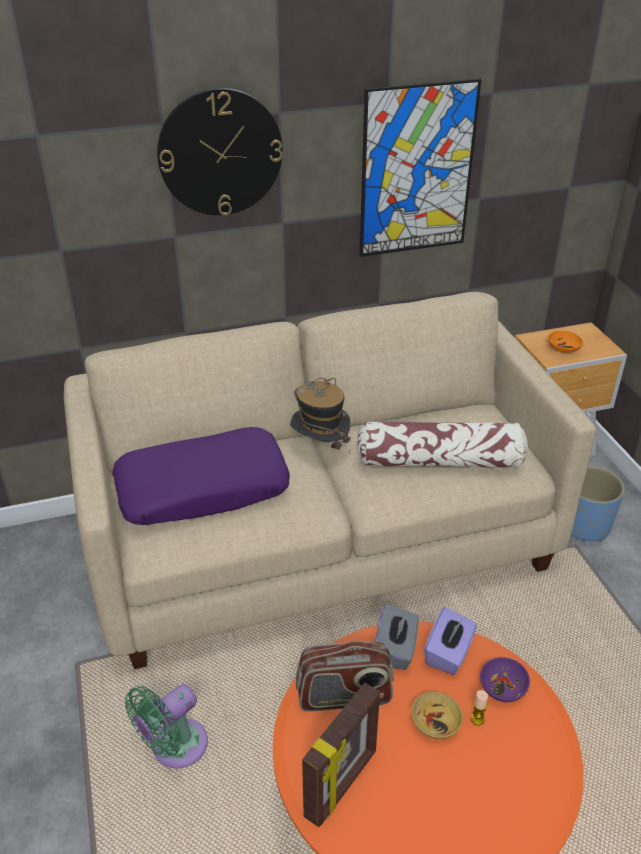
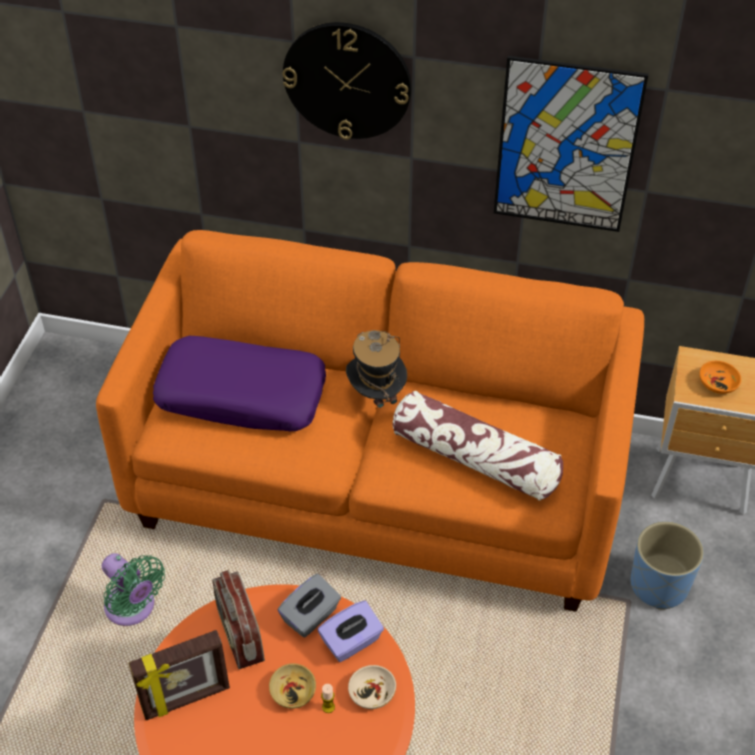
camera: 30 degrees right, 10 degrees up
(175, 748) = (133, 609): green fan -> green fan turned 120 degrees counterclockwise
(321, 543) = (379, 483): beige sofa -> orange sofa
(344, 697) = (239, 634): radio -> radio turned 45 degrees clockwise
(503, 687) = (372, 693): purple bowl -> beige bowl

